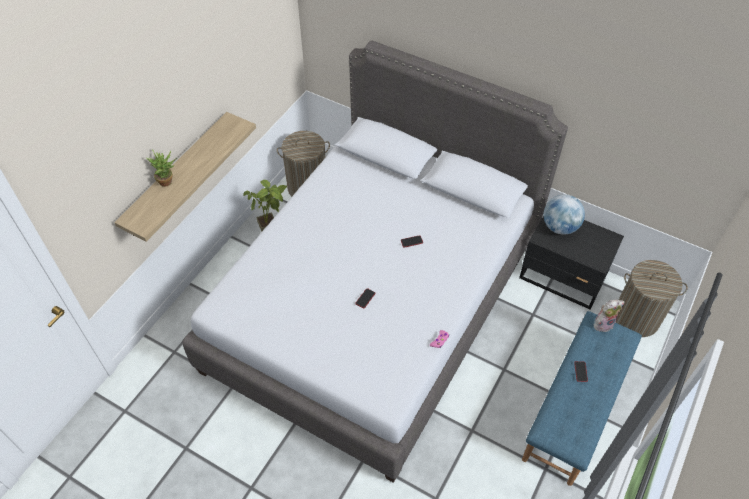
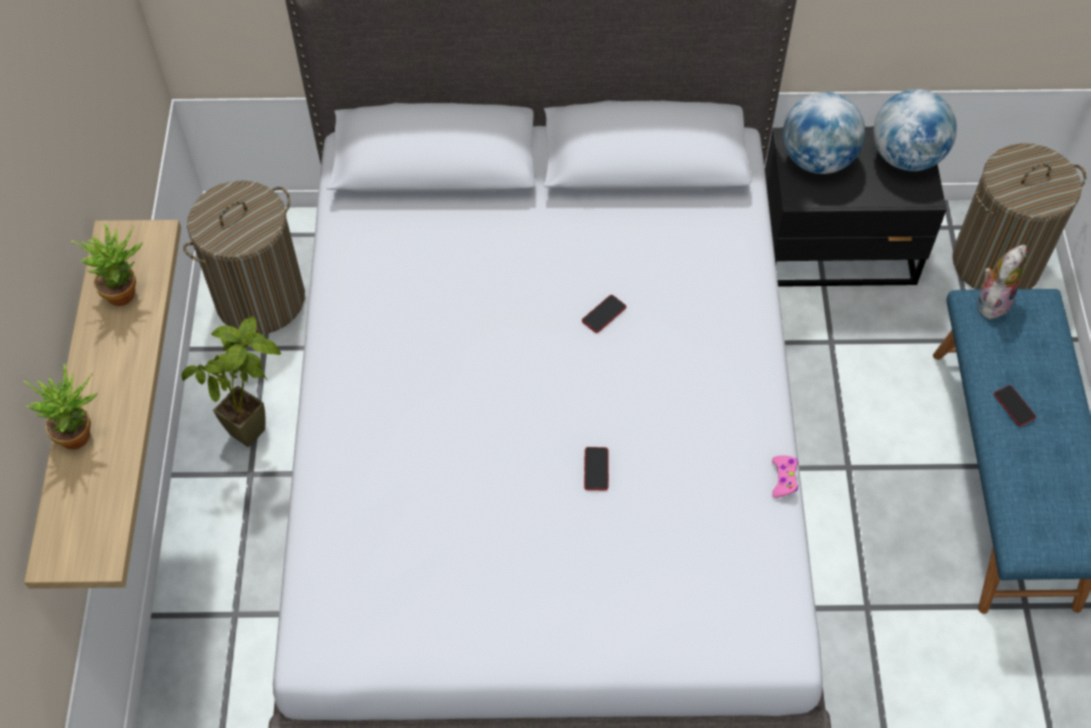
camera: 30 degrees left, 5 degrees up
(219, 140) = (126, 290): none -> potted plant
(602, 244) = (906, 157): none -> globe

